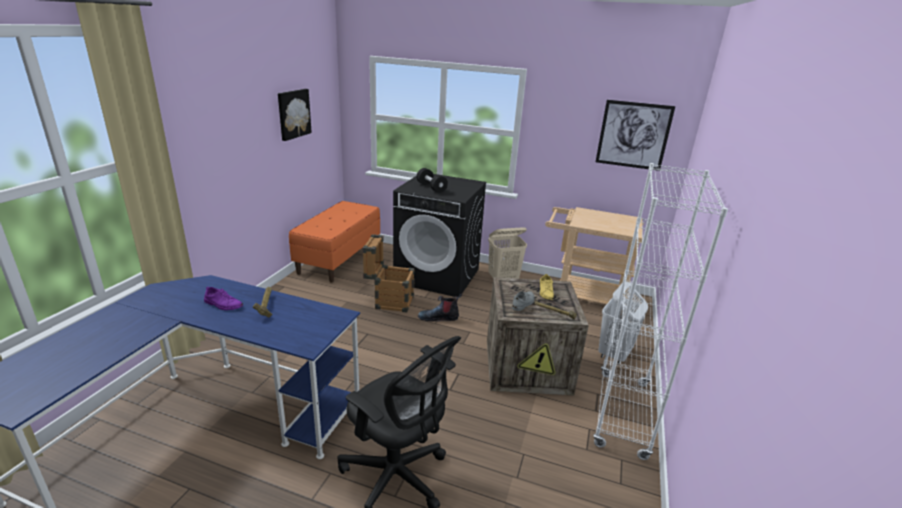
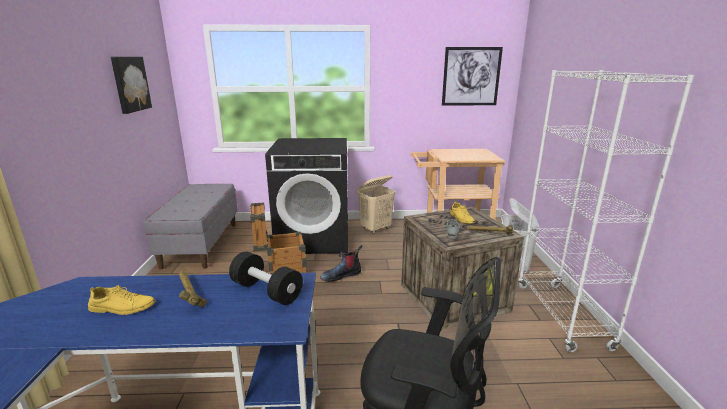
camera: 20 degrees left, 5 degrees down
(223, 304) = (122, 307): purple shoe -> yellow shoe
(339, 259) = (201, 244): orange bench -> grey bench
(431, 187) = (301, 147): black dumbbell -> black dumbbell (267, 291)

